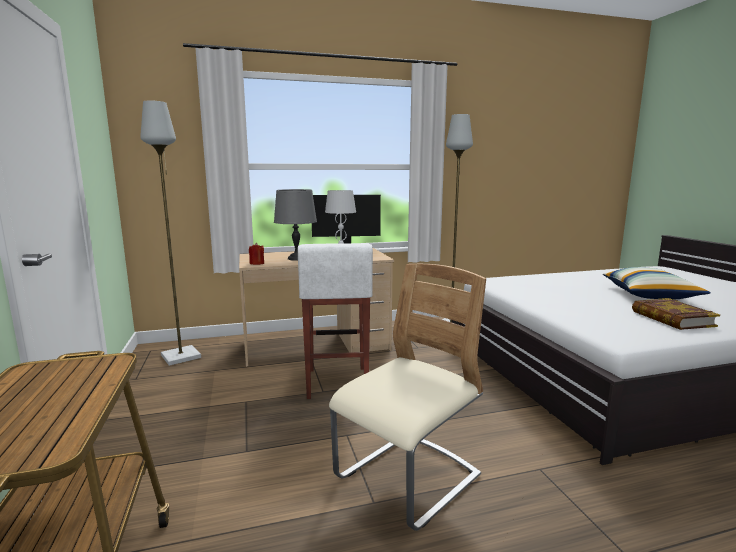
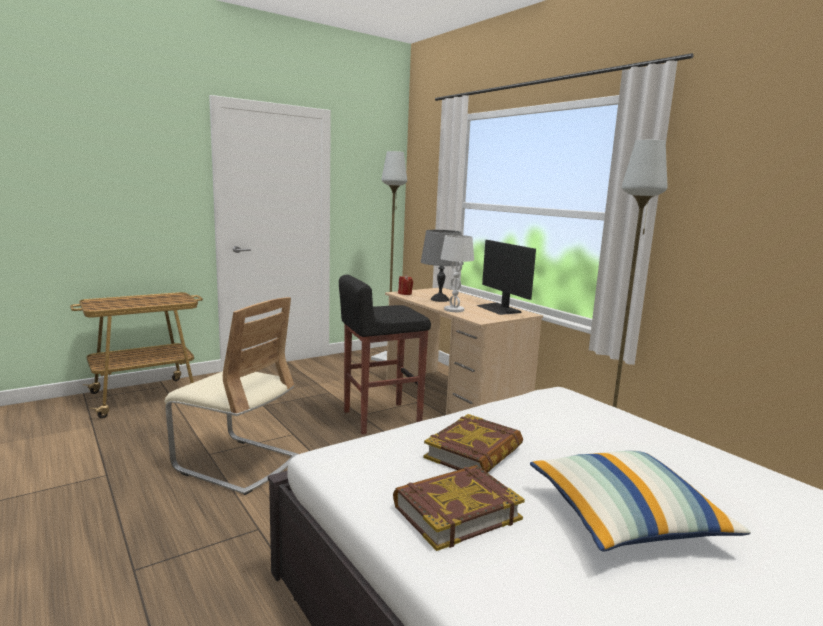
camera: 70 degrees right, 0 degrees up
(336, 383) = (380, 418): white stool -> black stool
(592, 307) = (474, 453): none -> book

